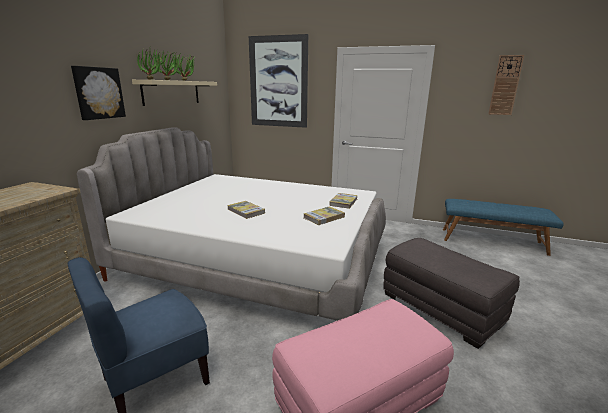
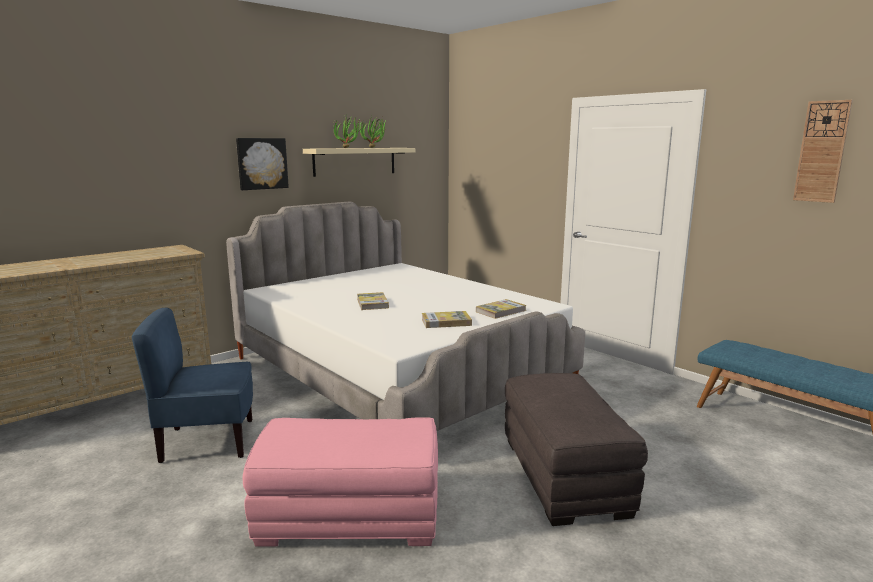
camera: 30 degrees right, 5 degrees down
(153, 79) = (324, 148): potted plant -> none
(278, 82) = (502, 147): picture -> none

